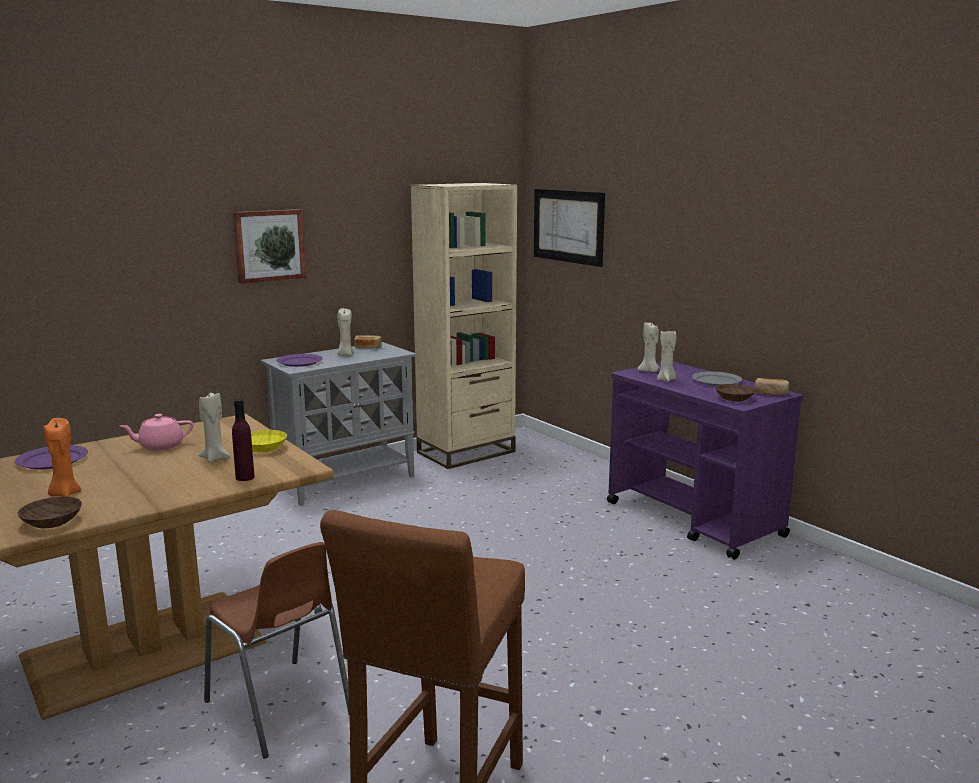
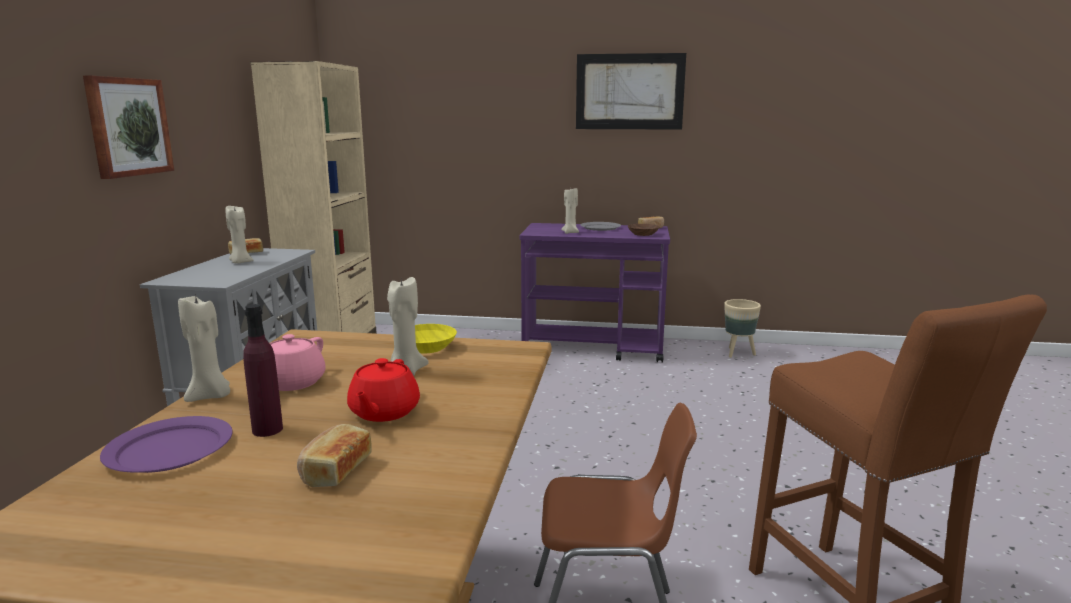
camera: 45 degrees left, 0 degrees up
(50, 522) = (428, 503): brown bowl -> none
(65, 494) = (334, 470): orange candle -> bread
(147, 476) = (383, 412): none -> red teapot
(245, 477) = (498, 374): purple bottle -> purple bottle (267, 430)
(299, 362) = (204, 277): purple plate -> none
(568, 226) = (390, 113): picture -> picture (629, 92)
(649, 371) = (541, 230): beige candle -> beige candle (210, 396)
(851, 584) = (738, 353): none -> beige planter

